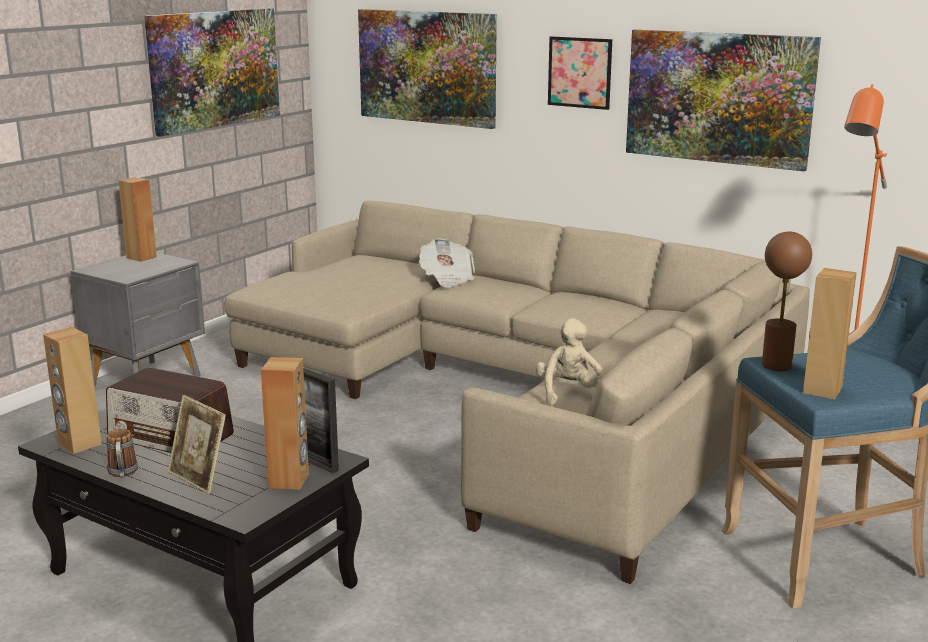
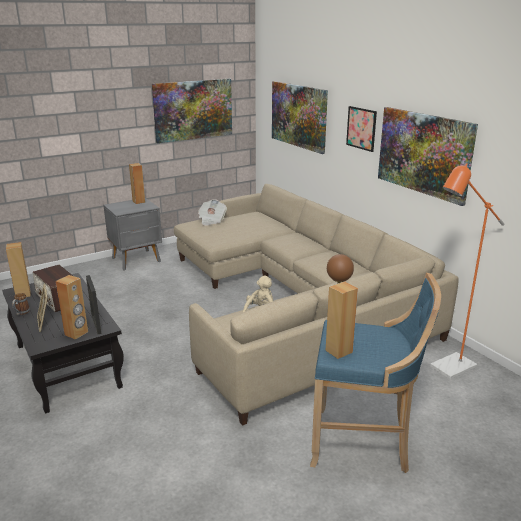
camera: 25 degrees right, 5 degrees up
(447, 278) = (281, 233): newspaper -> newspaper (211, 220)

